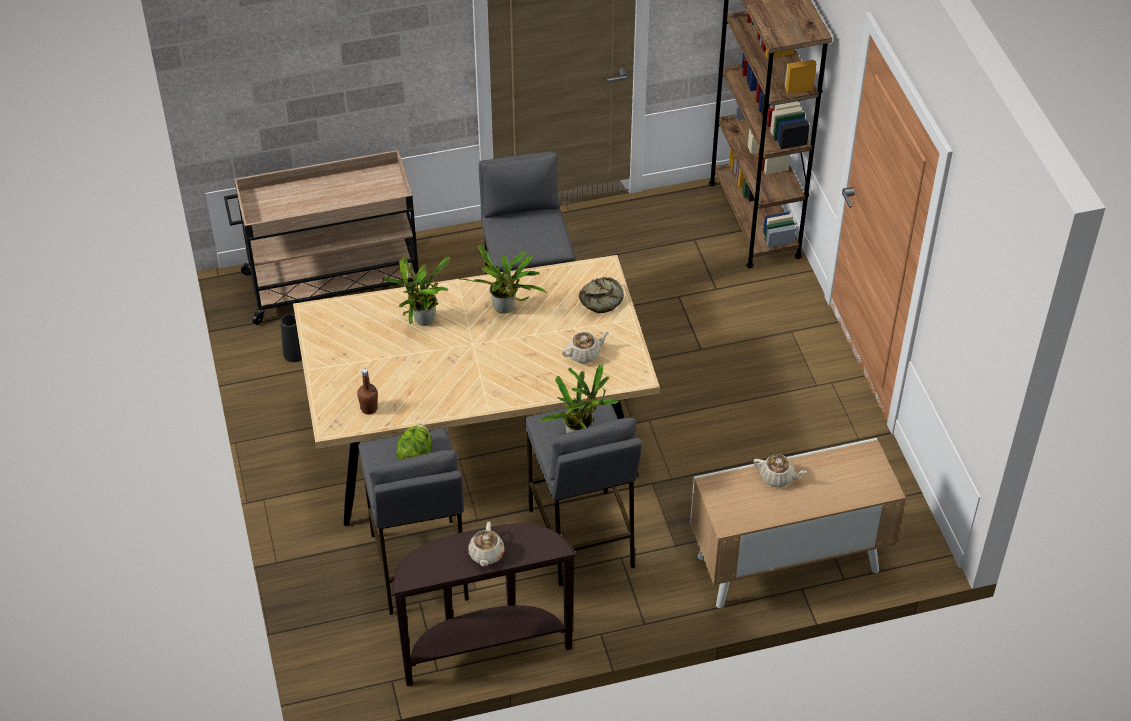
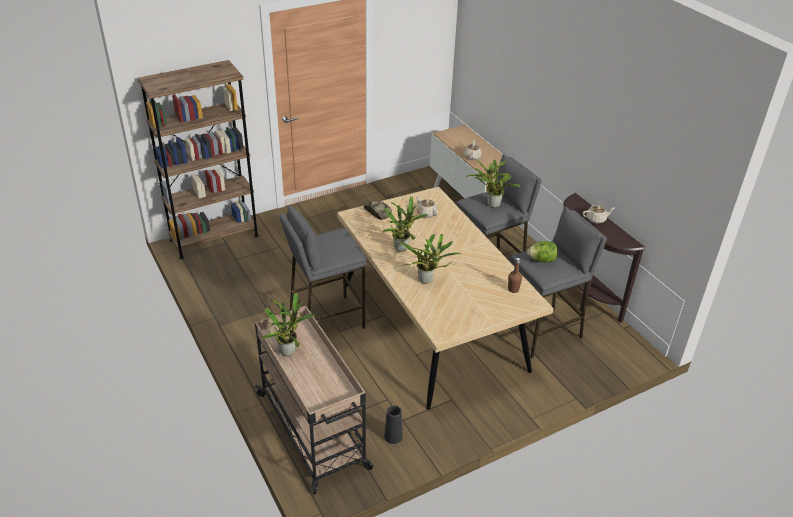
camera: 105 degrees left, 10 degrees down
(355, 185) = (289, 350): none -> potted plant

